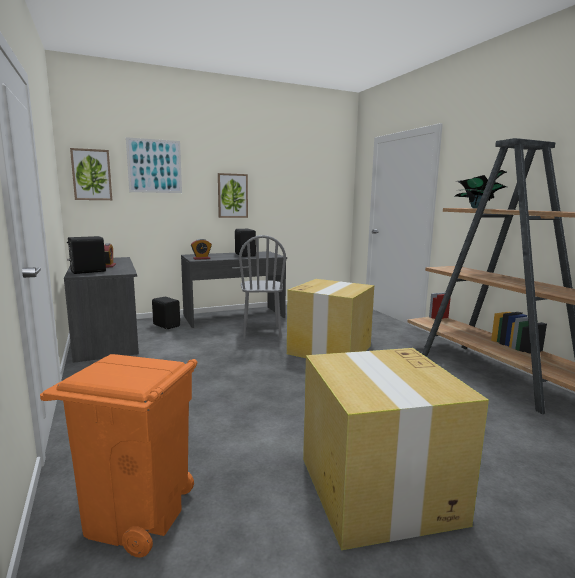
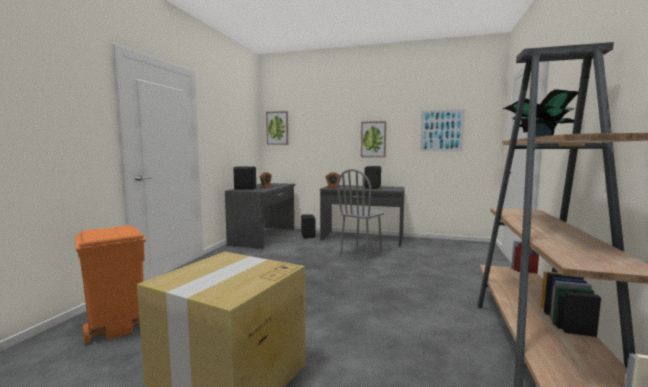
camera: 40 degrees right, 5 degrees down
(154, 166) = (316, 119): picture -> picture (441, 130)
(330, 349) = (391, 277): cardboard box -> none

